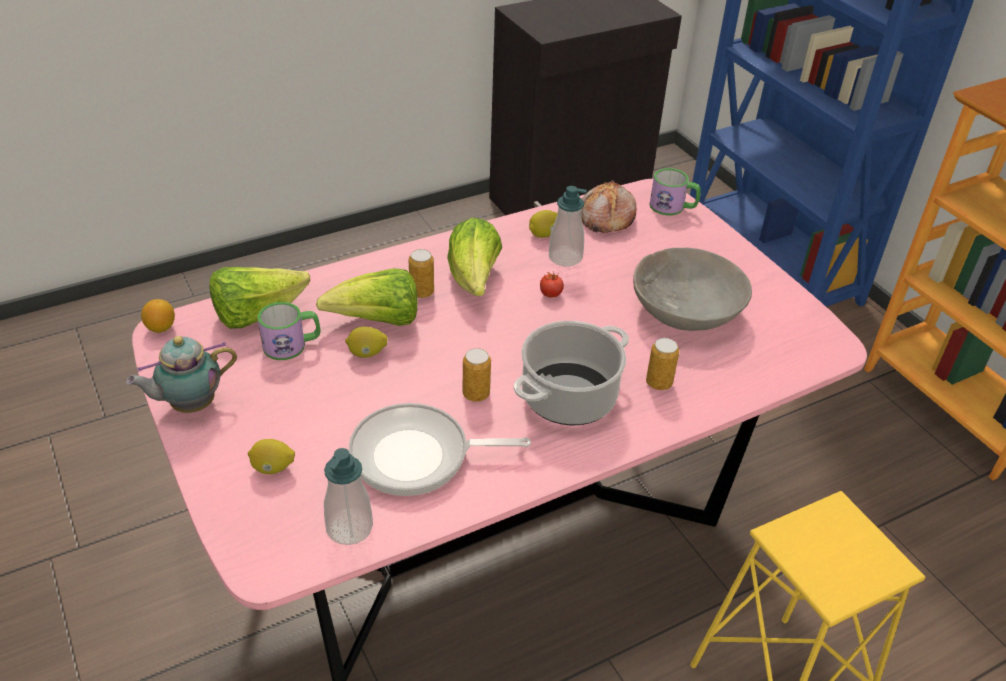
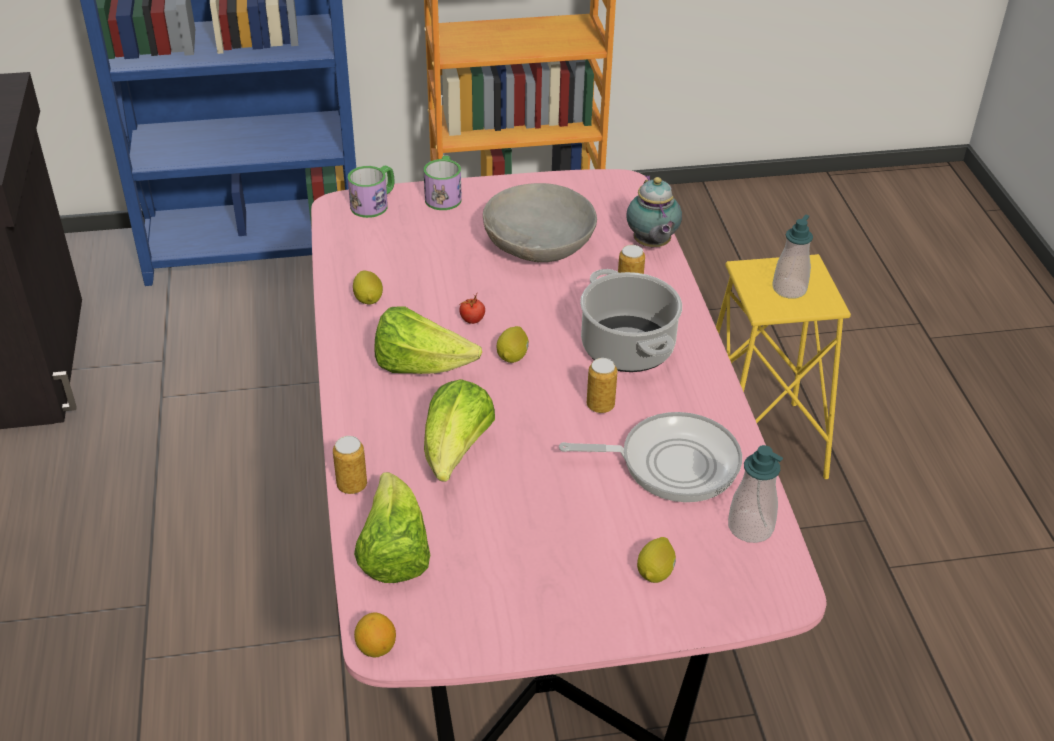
camera: 70 degrees left, 0 degrees up
(190, 405) = (533, 632): teapot -> teapot (651, 245)
(292, 345) = (465, 529): mug -> mug (444, 195)
(367, 353) = (506, 471): lemon -> lemon (513, 356)
(417, 456) = (671, 463): frying pan -> frying pan turned 105 degrees counterclockwise
(421, 292) = (422, 410): can -> can (352, 485)
(565, 257) = (417, 295): soap dispenser -> soap dispenser (789, 289)
(605, 218) = (365, 250): bread -> none

